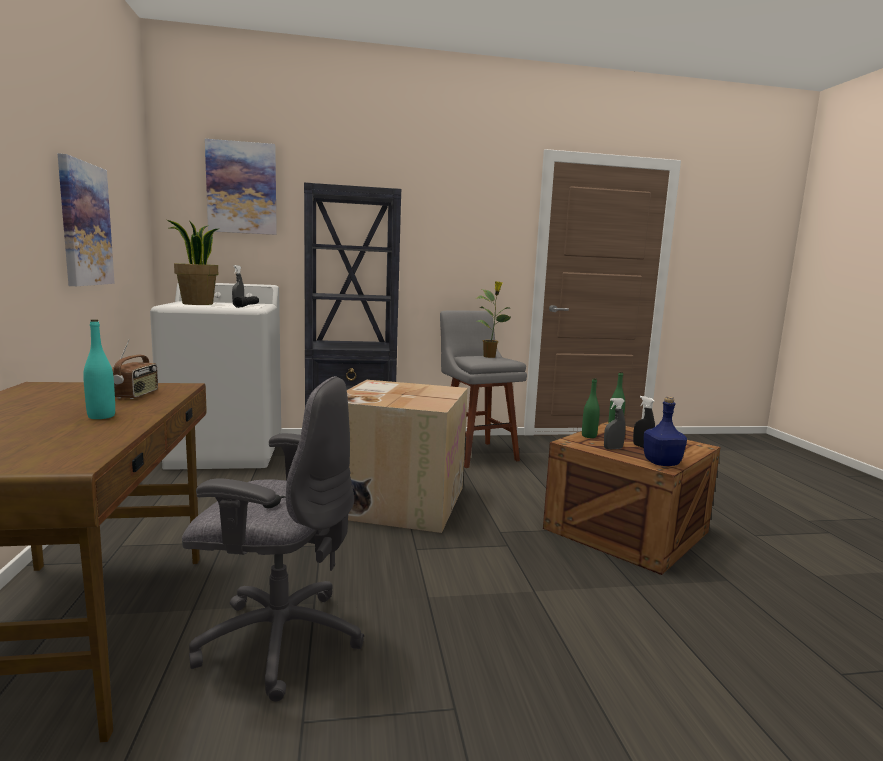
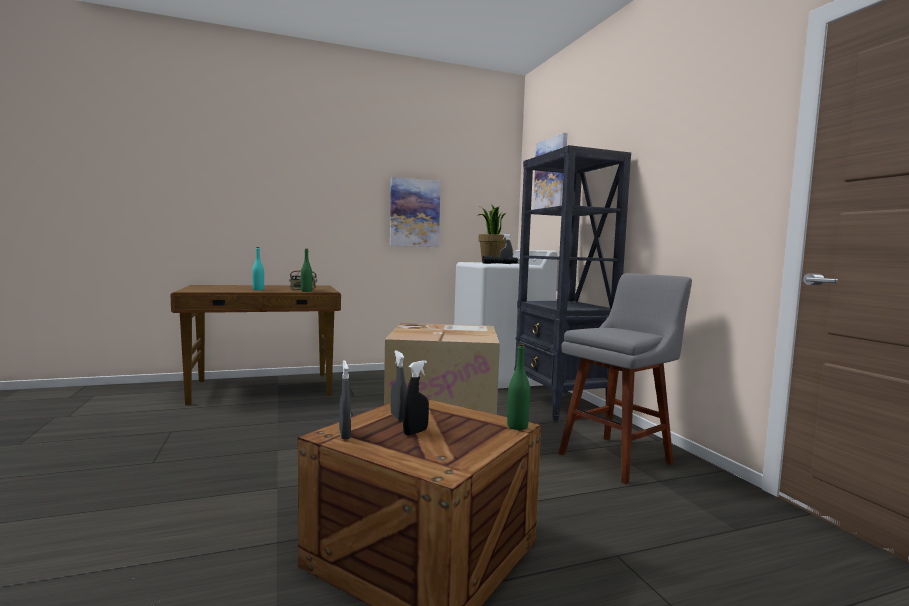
camera: 80 degrees right, 5 degrees down
(278, 639) = (242, 419): grey office chair -> none
(490, 356) = (626, 331): potted plant -> none
(589, 436) = (447, 410): green bottle -> green bottle (306, 291)
(661, 463) = (344, 435): blue bottle -> grey spray bottle

